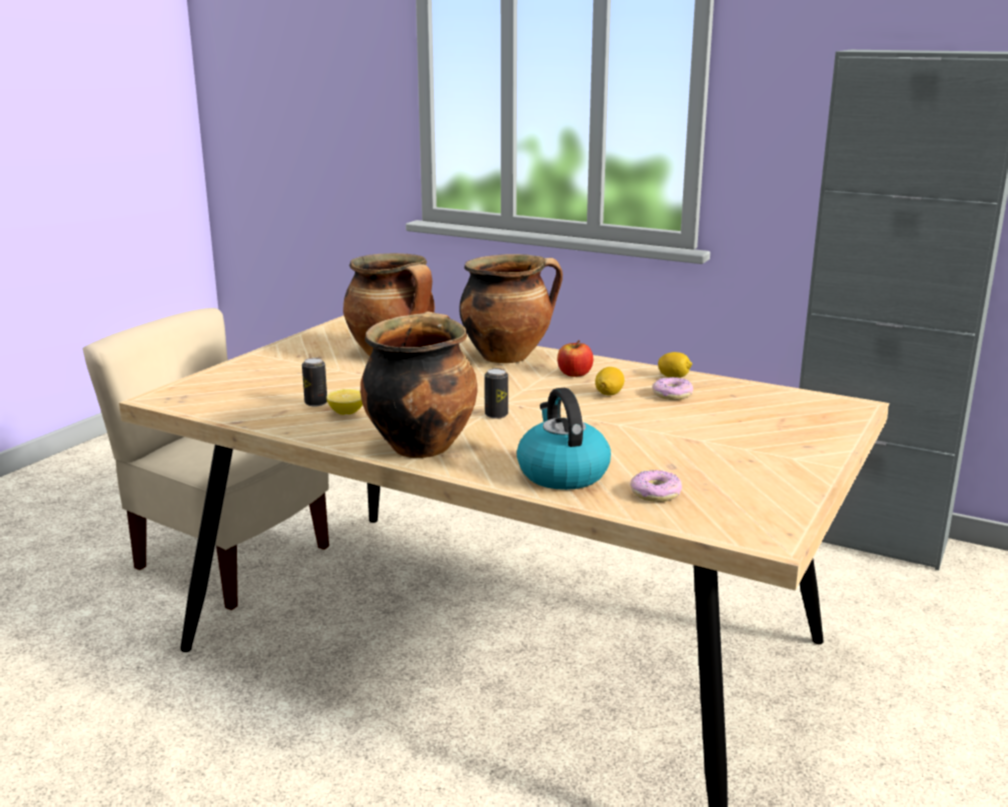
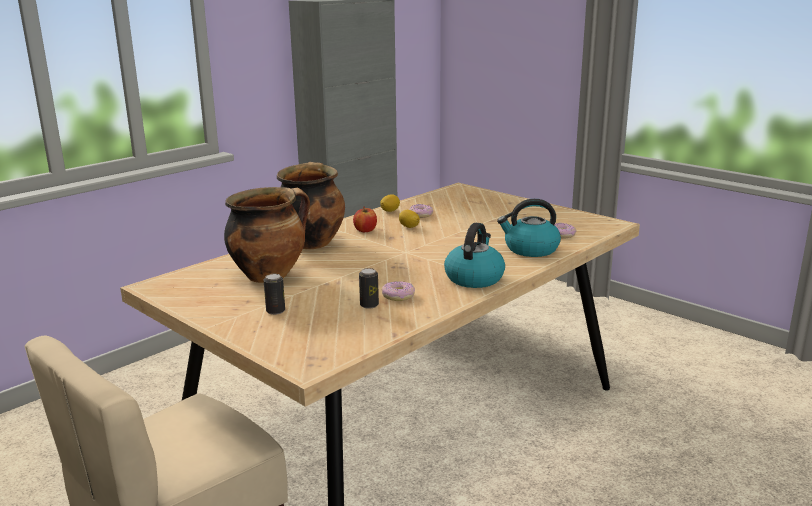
camera: 75 degrees left, 0 degrees up
(346, 413) = (398, 296): lemon -> donut
(421, 445) = (474, 278): cooking pot -> kettle
(496, 415) = (429, 255): can -> can (275, 311)

